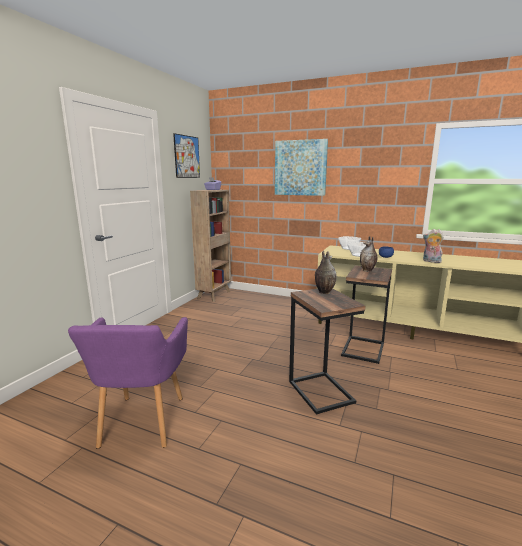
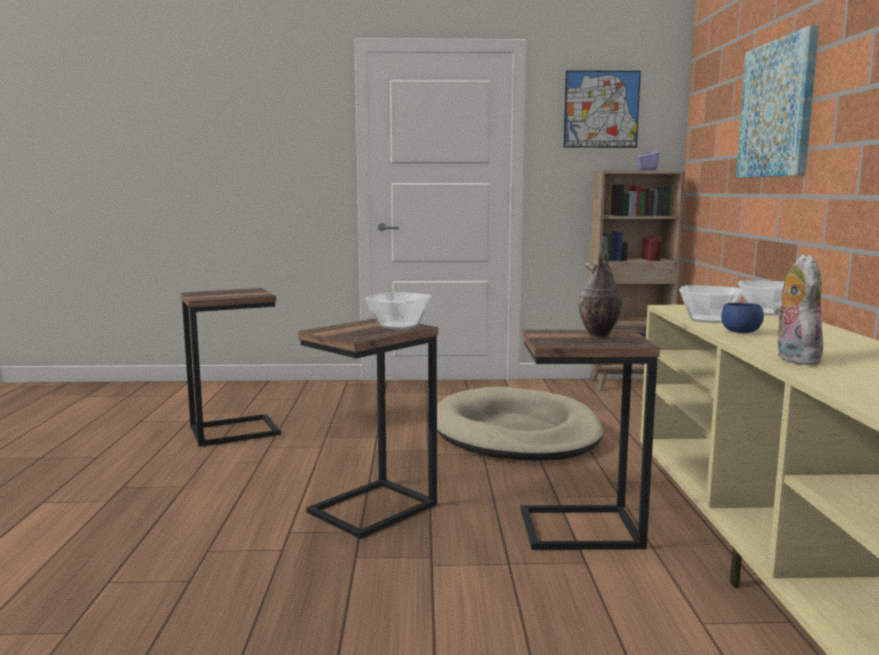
camera: 65 degrees right, 5 degrees down
(141, 424) = (234, 431): purple armchair -> side table
(250, 332) = (516, 433): none -> beige dog bed
(323, 292) = (399, 326): vase -> bowl

